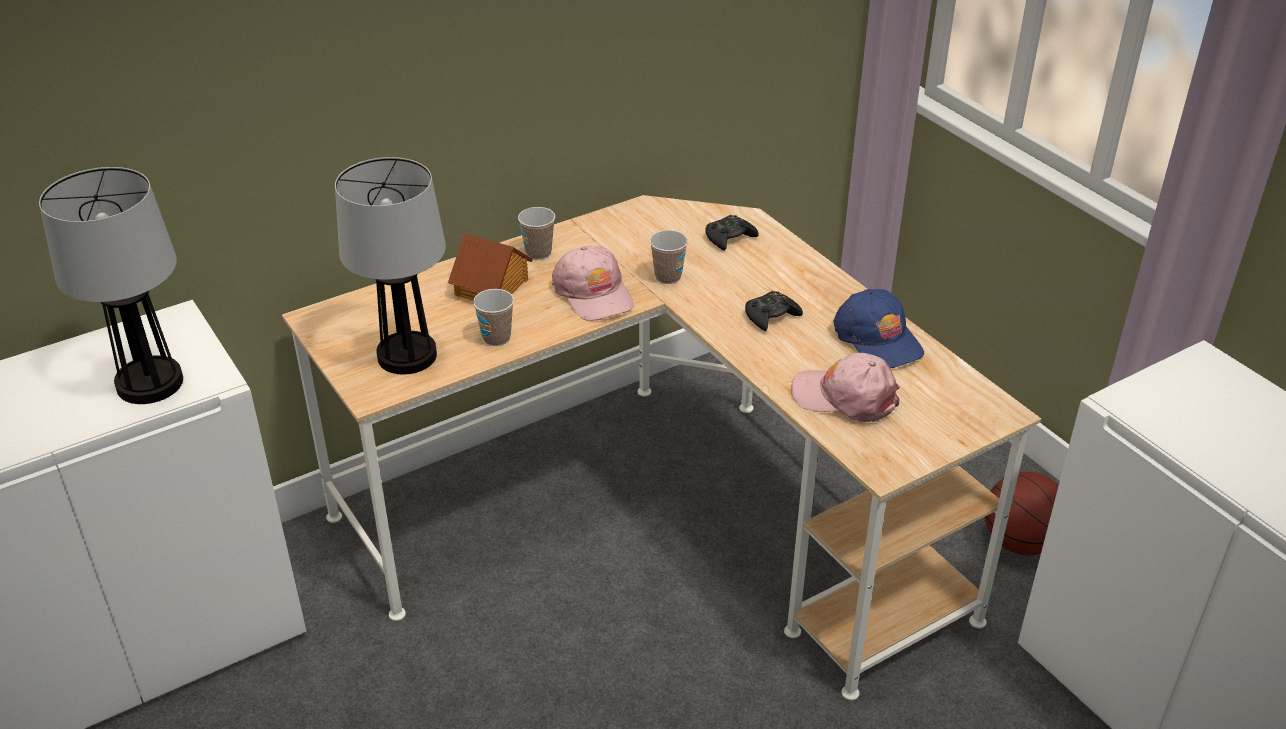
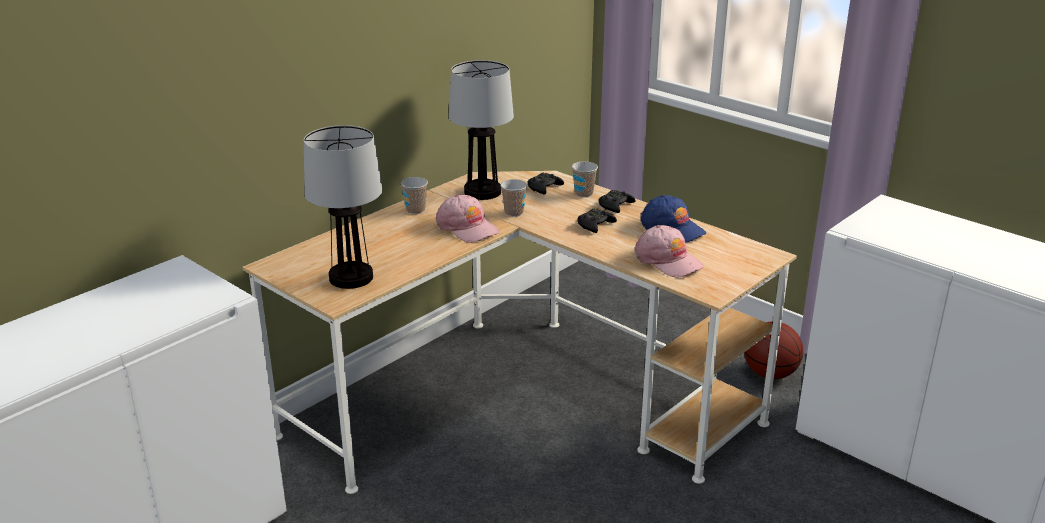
camera: 15 degrees left, 10 degrees down
(150, 382) = (177, 304): table lamp -> table lamp (482, 191)
(492, 287) = (393, 232): toy house -> none
(496, 338) = (411, 260): cup -> cup (583, 194)
(815, 285) = (615, 206): none -> black game controller
(845, 397) = (668, 260): pink cap -> pink cap turned 135 degrees counterclockwise

